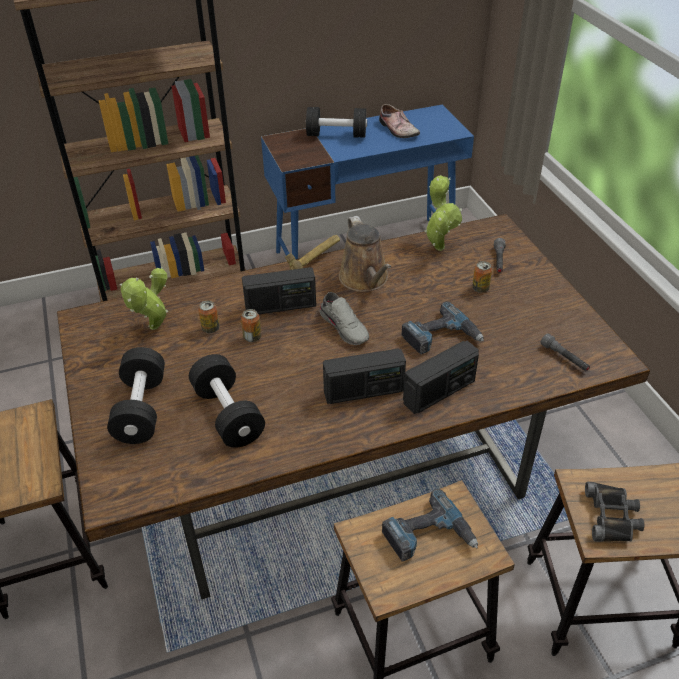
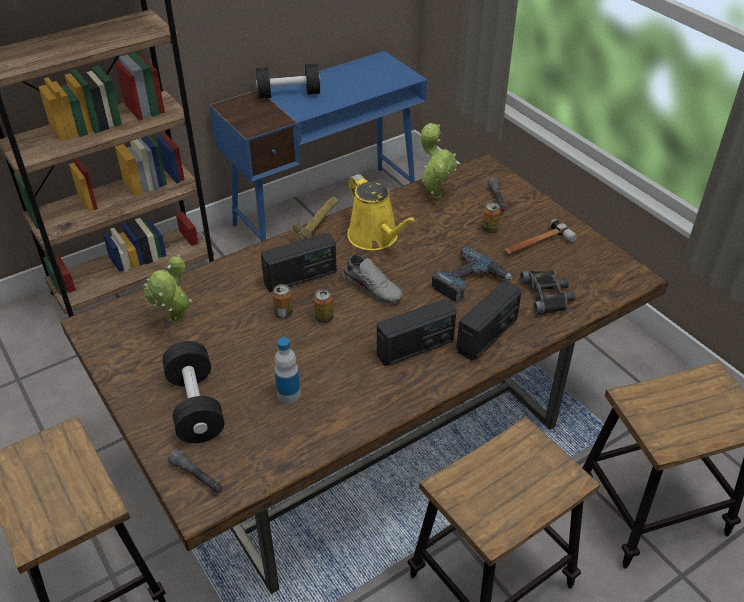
camera: 15 degrees left, 0 degrees up
(210, 328) = (236, 311): can -> can (324, 318)
(228, 414) = (288, 394): black dumbbell -> bottle
(365, 279) = (375, 237): brown watering can -> yellow watering can
(397, 130) = (348, 82): shoe -> none
(428, 536) = (513, 475): power drill -> none
(523, 310) = (536, 244): none -> hammer
(564, 358) = (590, 283): grey flashlight -> grey flashlight (197, 477)
(612, 517) = (670, 423): black binoculars -> black binoculars (547, 296)

